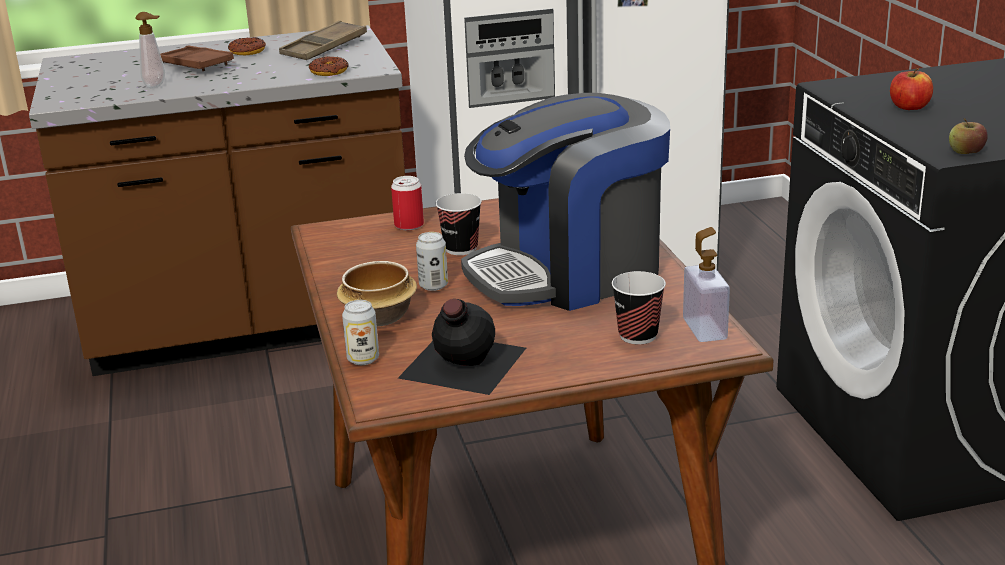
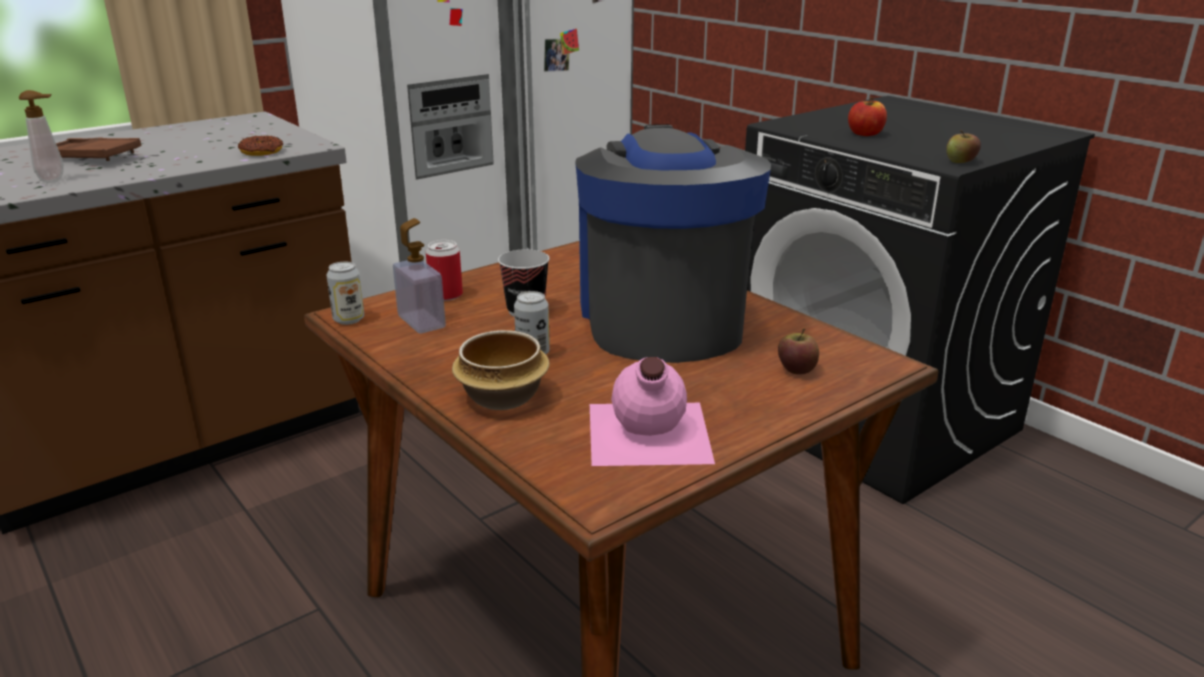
camera: 25 degrees left, 0 degrees up
(247, 51) = (145, 141): donut -> none
(324, 48) = (235, 132): brown tray -> none
(363, 359) = (529, 451): can -> can (348, 319)
(460, 363) = (646, 433): black bottle -> pink bottle
(569, 272) = (661, 318): coffee machine -> coffee machine turned 135 degrees clockwise
(638, 335) = (796, 369): cup -> apple
(704, 328) = (849, 351): soap dispenser -> soap dispenser (421, 321)

